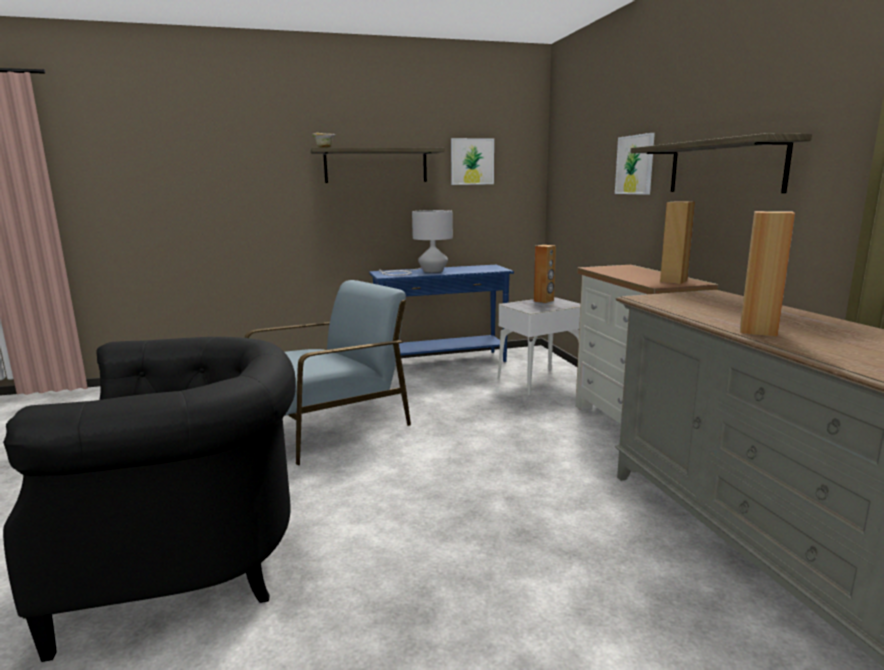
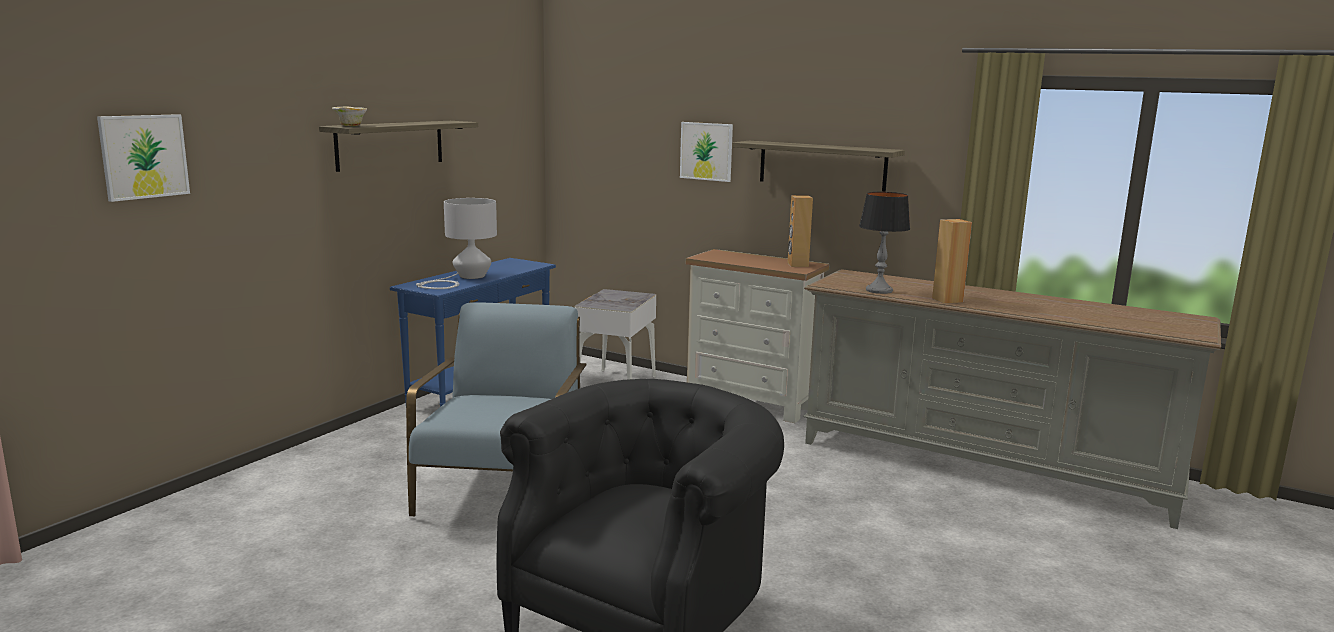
camera: 45 degrees left, 0 degrees up
(472, 161) = (482, 134): picture -> picture (144, 156)
(544, 301) = (608, 295): brown speaker -> none
(690, 310) = (879, 290): none -> table lamp

